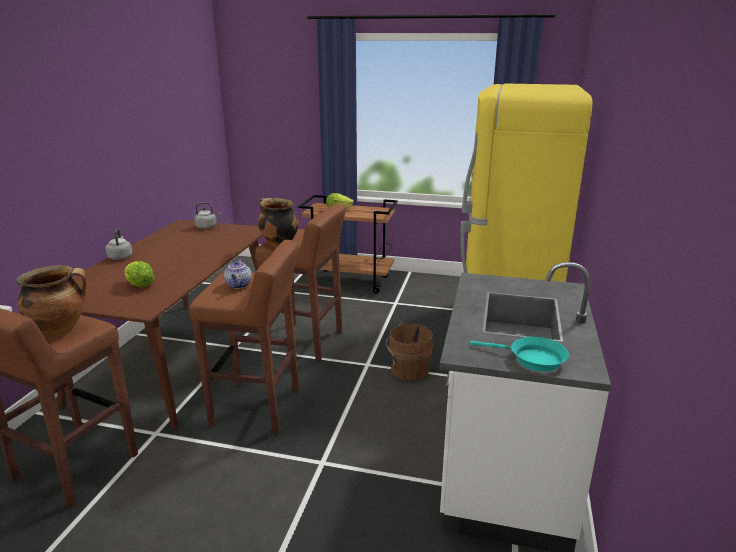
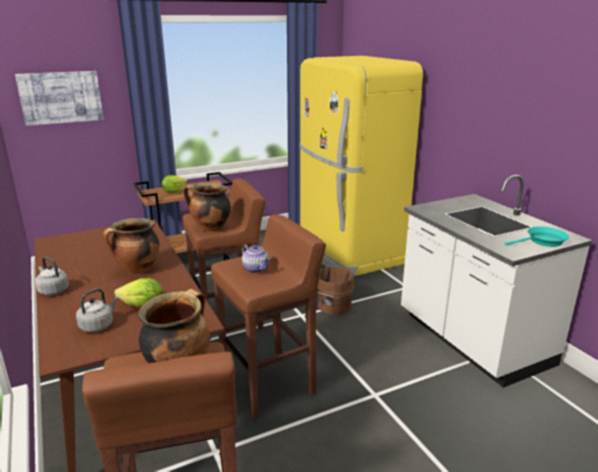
camera: 40 degrees left, 0 degrees up
(185, 260) = (137, 270): none -> cooking pot
(207, 227) = (88, 235): grey kettle -> grey kettle (98, 325)
(268, 107) = (61, 97): none -> picture

